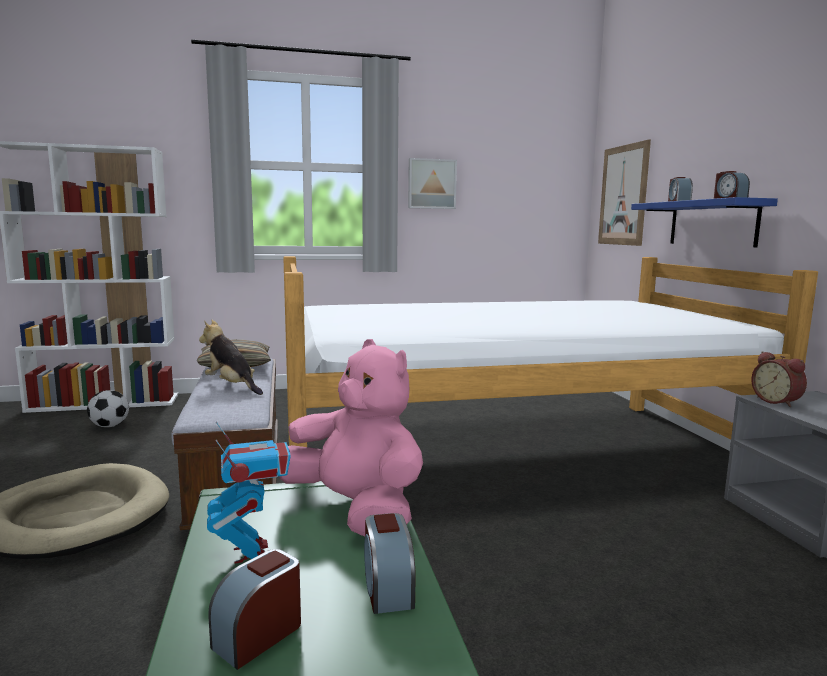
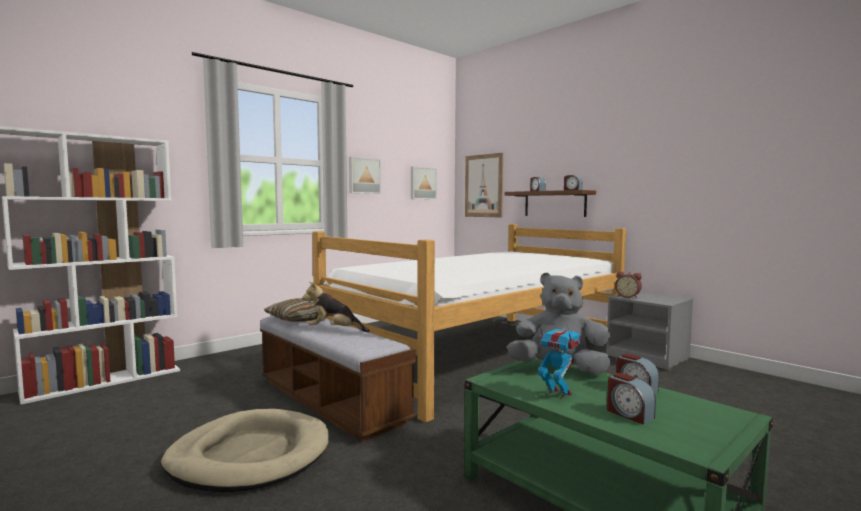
camera: 30 degrees left, 5 degrees down
(110, 426) = (149, 396): football -> none
(258, 635) = (629, 414): alarm clock -> alarm clock turned 45 degrees counterclockwise
(355, 510) = (559, 369): pink plush toy -> grey plush toy
(530, 193) = (422, 183): none -> picture
(712, 223) = (554, 203): blue shelf -> brown shelf

